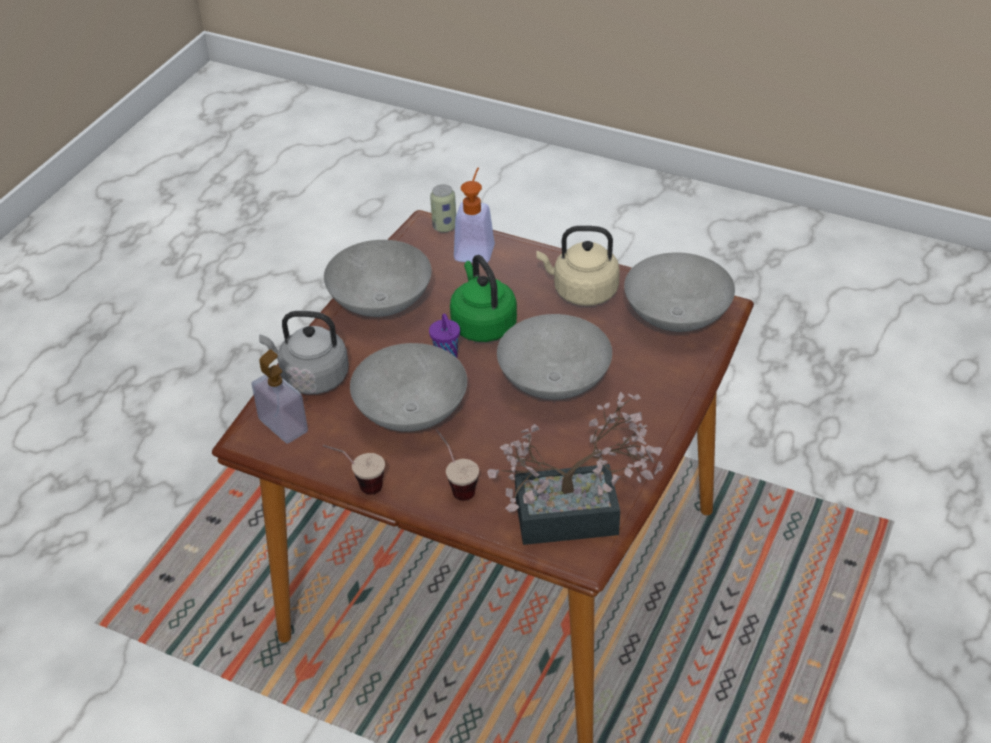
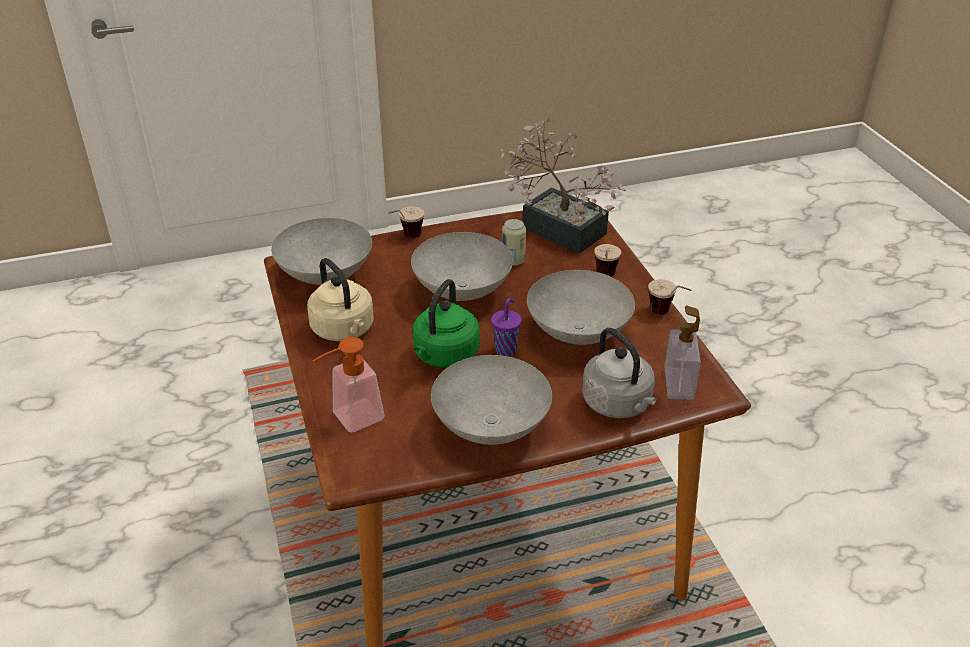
camera: 135 degrees left, 5 degrees down
(444, 227) = (339, 460): can -> can (513, 261)
(683, 396) = (406, 238): none -> cup

